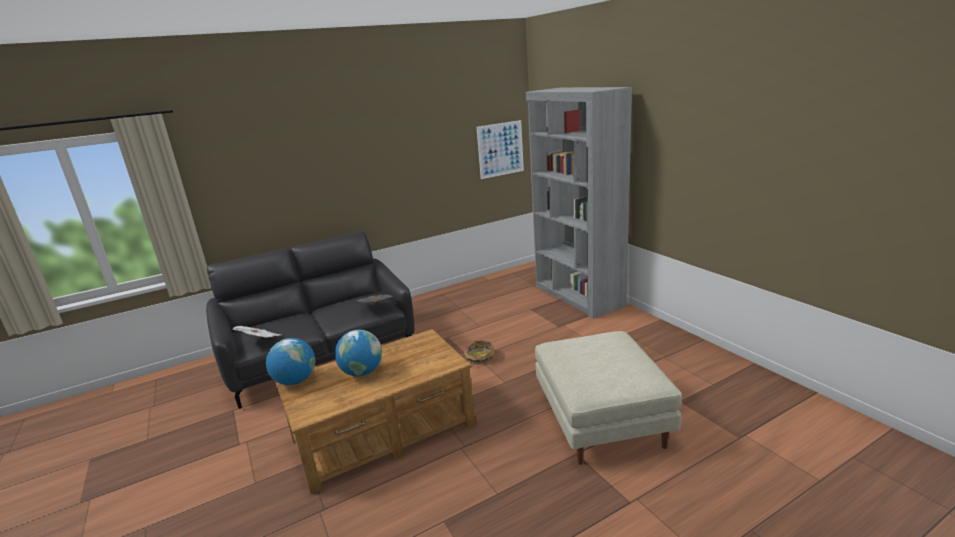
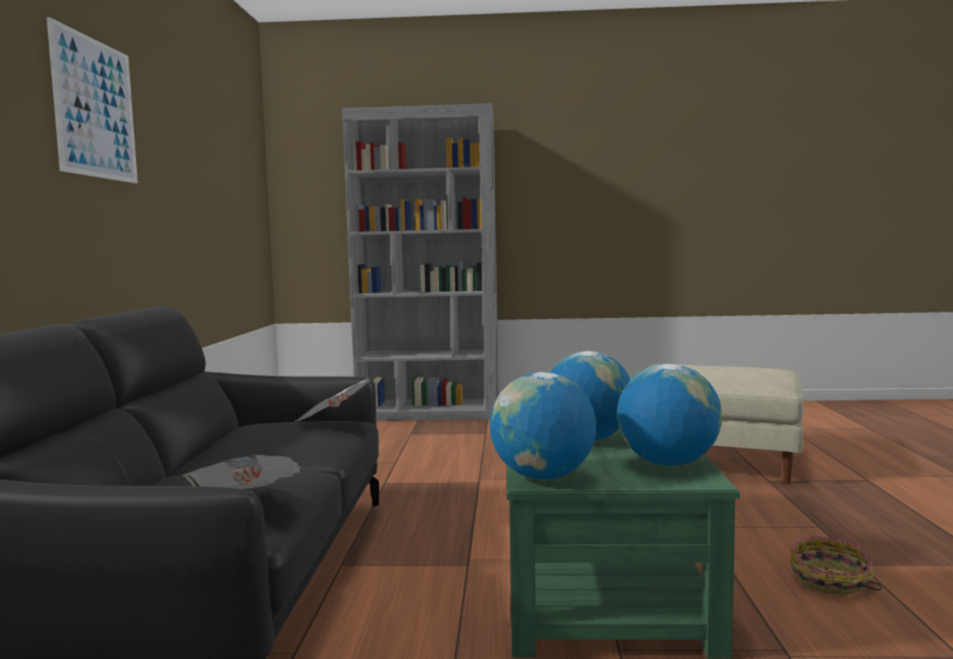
camera: 60 degrees left, 15 degrees down
(328, 403) = (668, 463): none -> globe
(384, 431) = (599, 567): brown coffee table -> green coffee table
(479, 357) = (485, 477): basket -> basket (831, 581)
(500, 149) = (250, 209): picture -> picture (95, 108)

